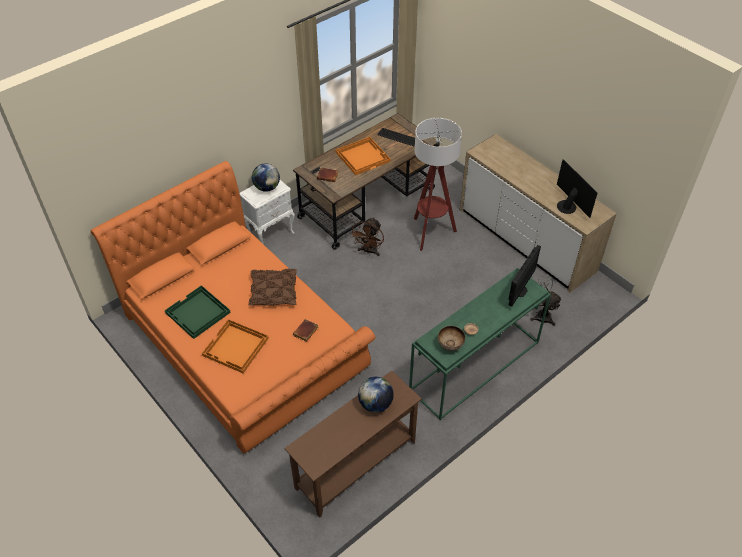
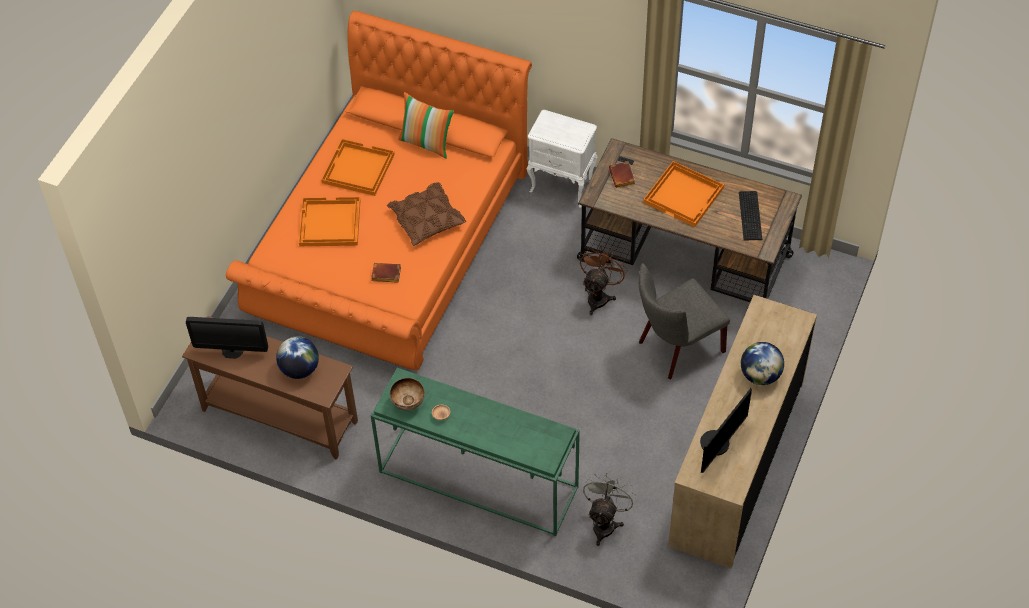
camera: 65 degrees right, 5 degrees up
(197, 313) = (357, 169): green tray -> orange tray
(206, 267) = (427, 143): none -> pillow
(267, 187) = (568, 130): globe -> globe (760, 375)
(369, 251) = (599, 296): brown fan -> brown fan turned 120 degrees clockwise
(430, 233) = (676, 348): floor lamp -> grey chair
(519, 291) = (536, 443): monitor -> monitor (232, 350)

